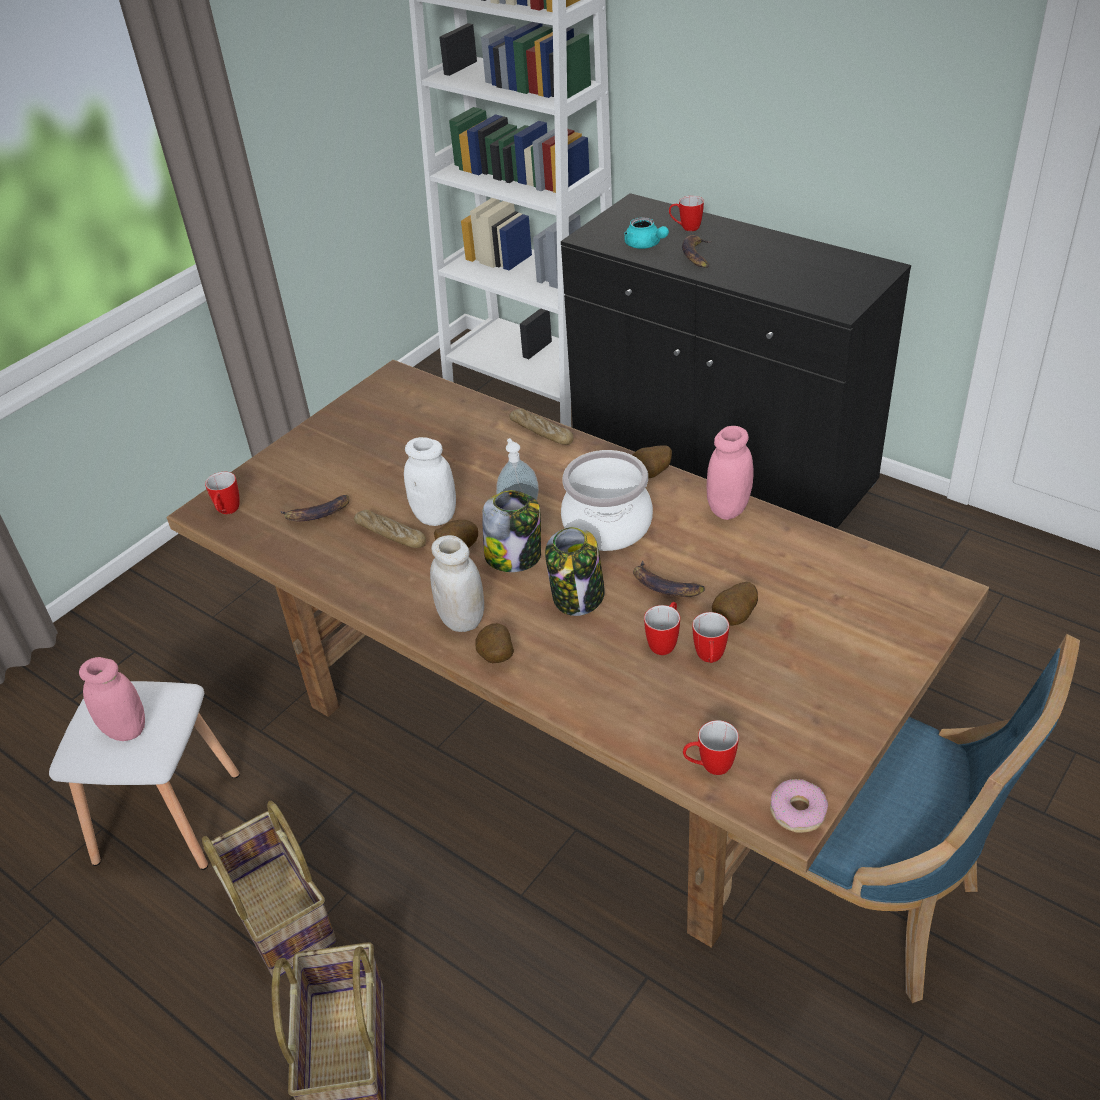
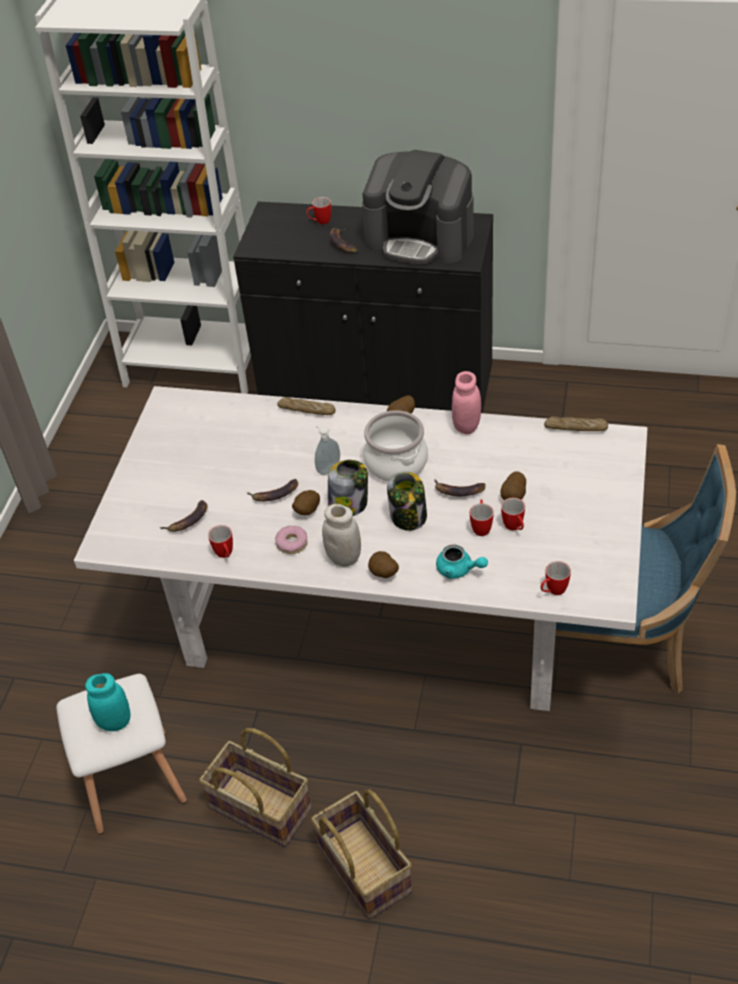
camera: 25 degrees left, 5 degrees up
(126, 730) = (115, 722): pink jar -> turquoise jar
(227, 512) = (119, 541): mug -> mug (225, 555)
(390, 535) = (253, 518): bread -> bread (575, 428)
(435, 516) = (275, 494): white jar -> banana
(569, 734) = (383, 615): brown dining table -> white dining table
(645, 245) = (299, 244): turquoise teapot -> turquoise teapot (459, 570)
(797, 271) = (420, 238): none -> coffee machine
(797, 811) = (615, 598): donut -> donut (291, 543)

